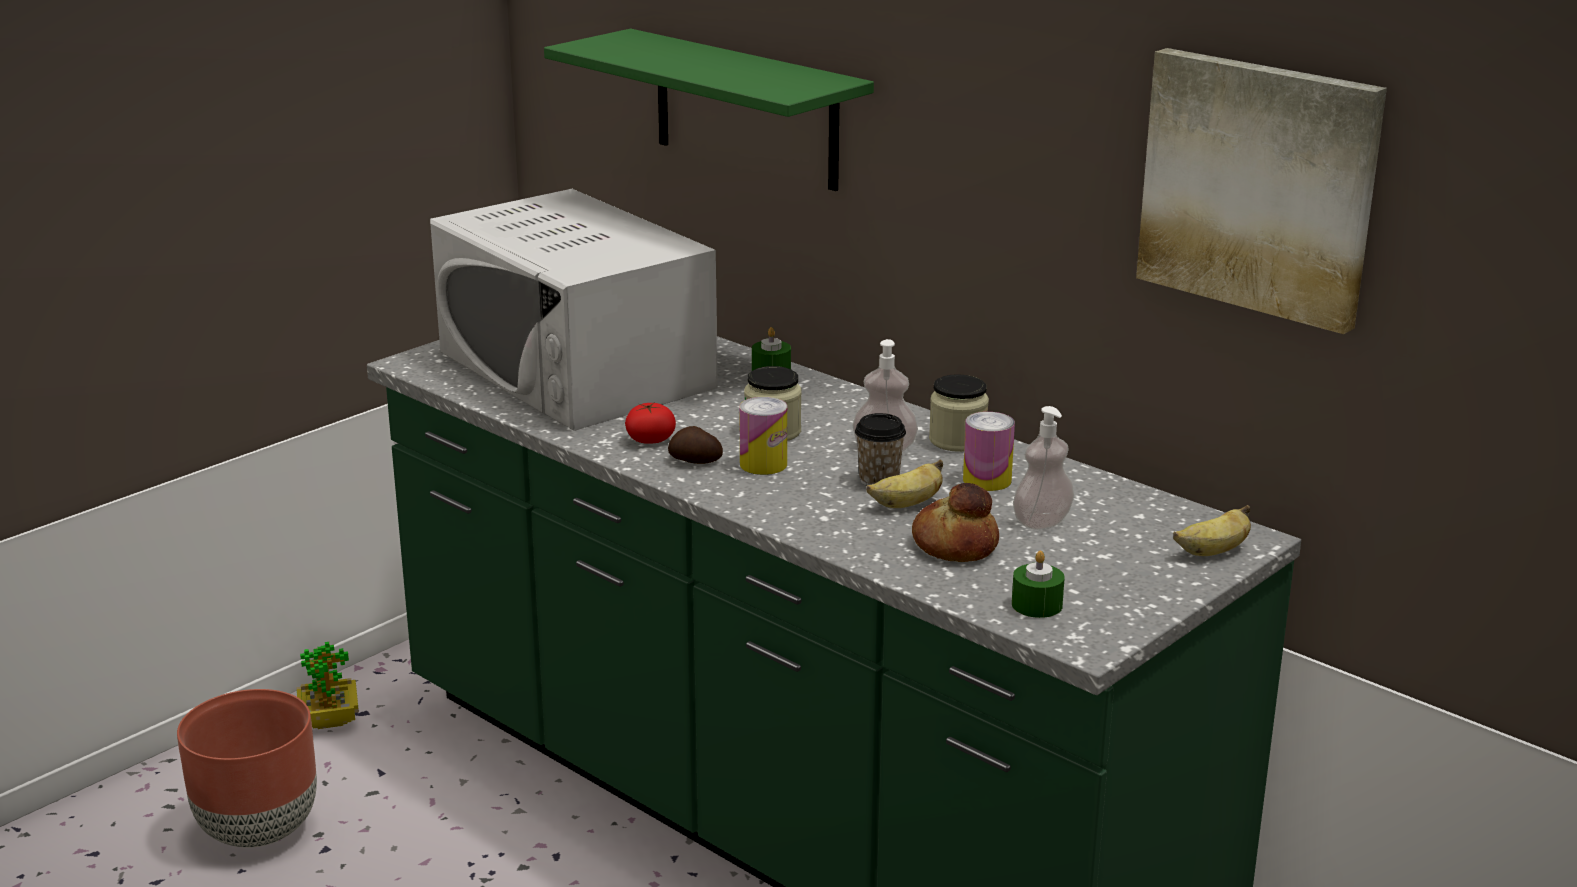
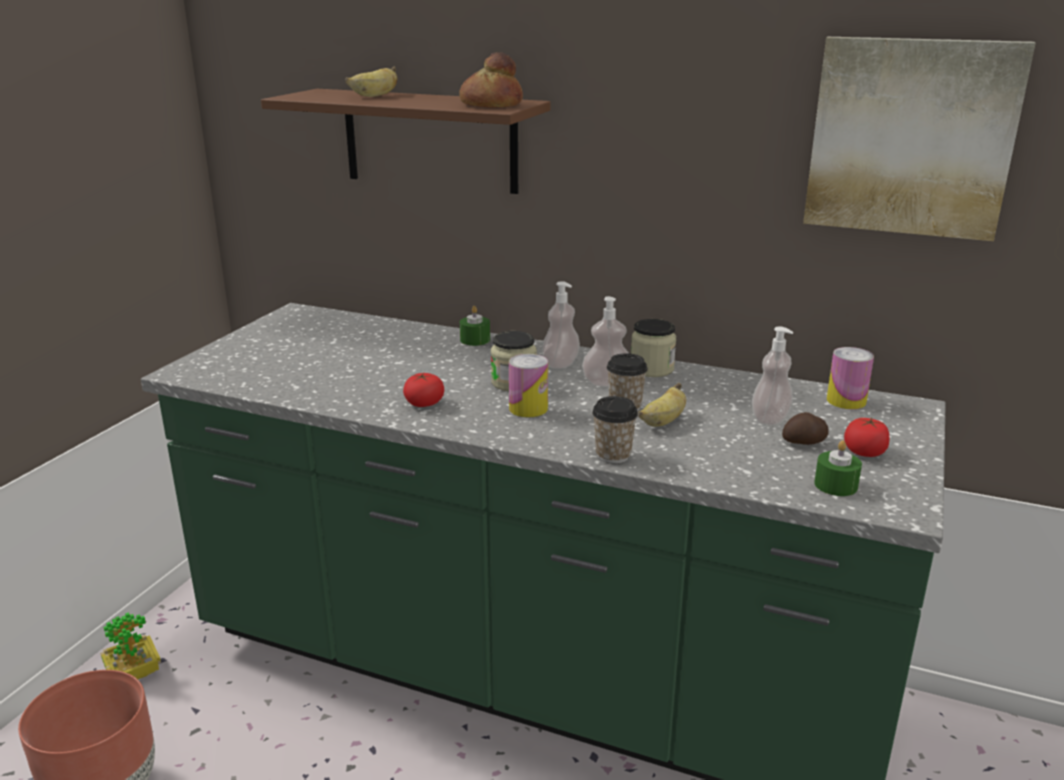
camera: 20 degrees left, 0 degrees up
(575, 370) = (323, 359): white microwave -> none
(695, 461) = (473, 415): potato -> potato (805, 442)
(746, 110) = (430, 140): green shelf -> brown shelf
(813, 530) = (613, 455): none -> cup
(849, 417) = (560, 364): none -> soap dispenser
(954, 545) = (727, 448): bread -> bread (490, 104)
(987, 480) = (700, 394): can -> can (846, 401)
(1115, 577) = (864, 451): none -> tomato
(1212, 552) = (904, 420): banana -> banana (375, 96)

